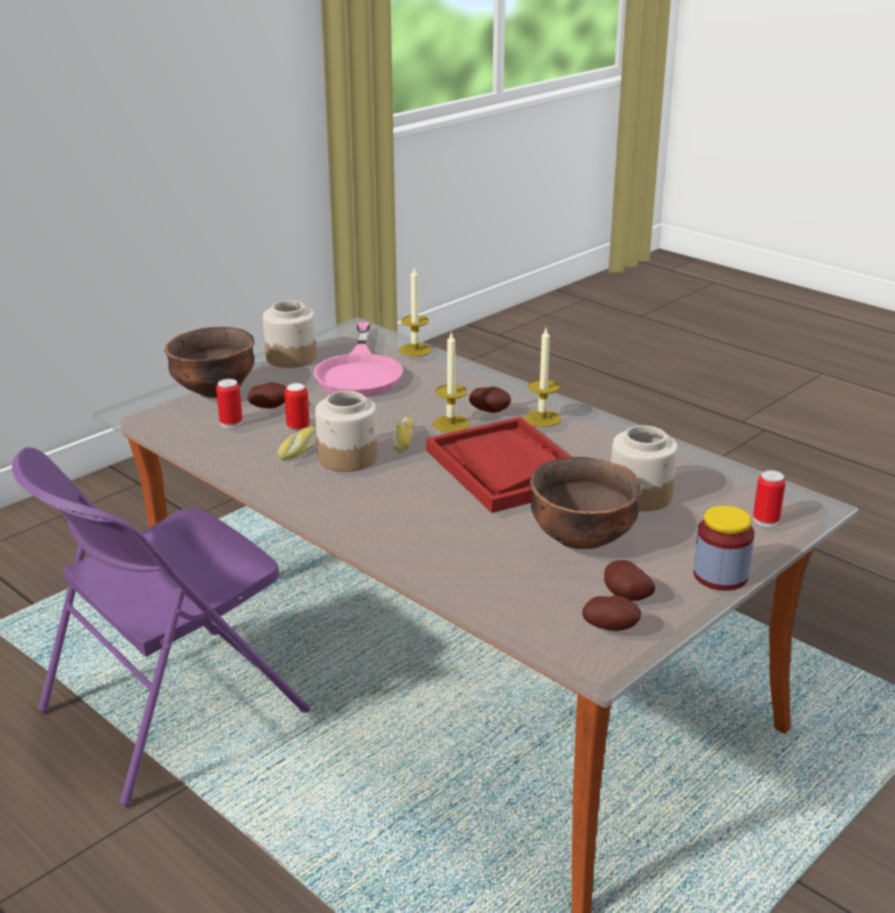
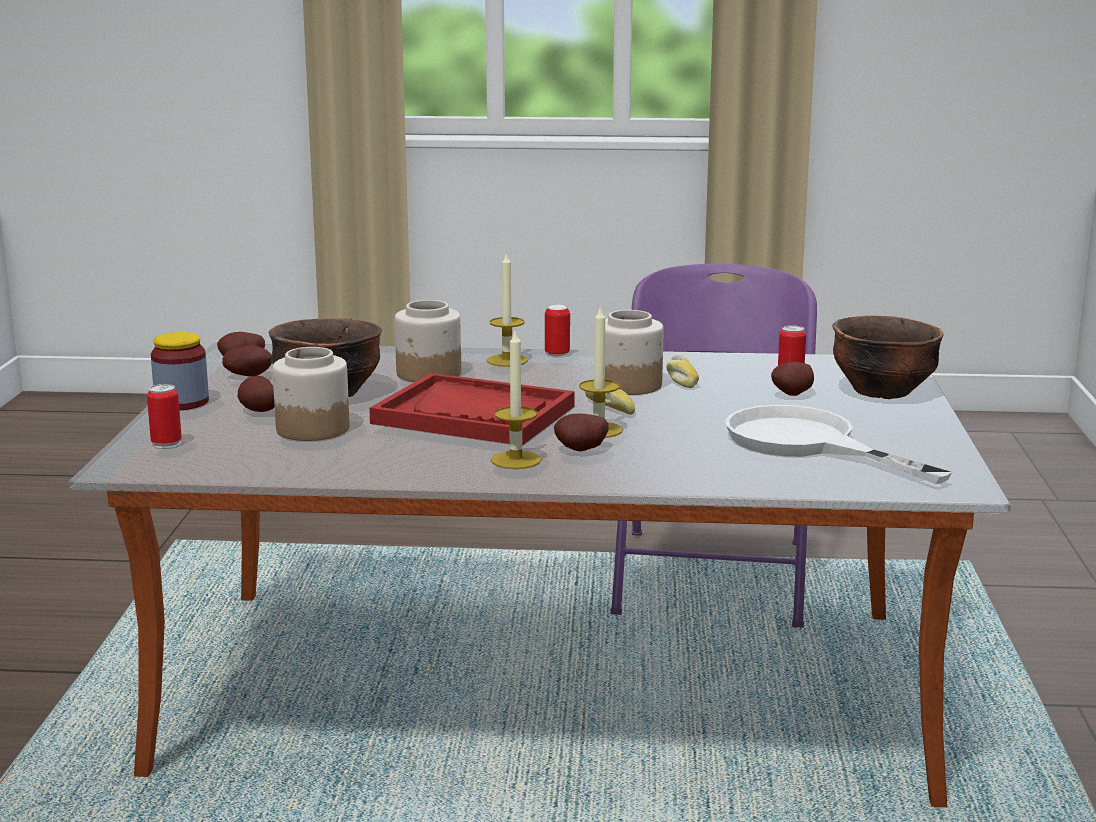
camera: 140 degrees right, 10 degrees down
(291, 358) = (915, 435): jar -> jar (429, 374)
(298, 427) = (728, 390): can -> can (557, 354)
(359, 372) = (807, 444): pink frying pan -> white frying pan
(415, 350) = (820, 484): candle -> candle (507, 360)
(664, 535) = (257, 411): none -> potato

